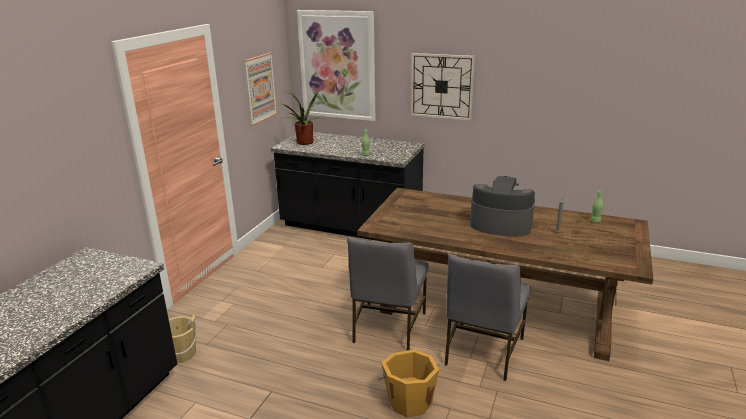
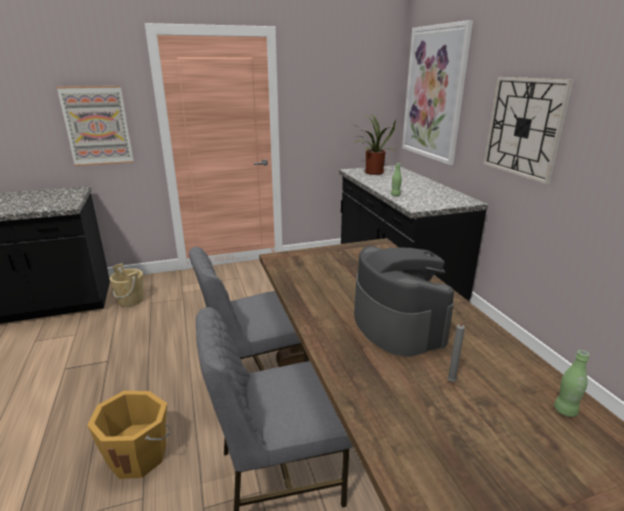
camera: 50 degrees right, 0 degrees up
(260, 88) = (346, 107): picture -> picture (97, 126)

